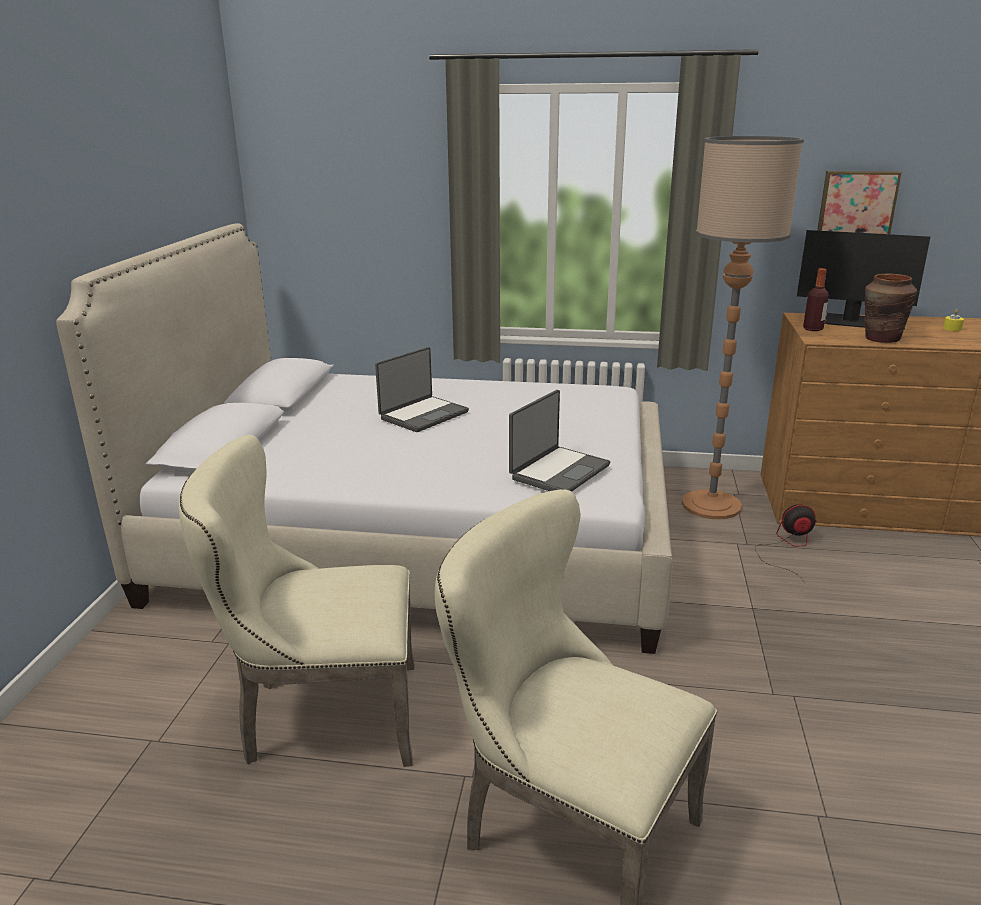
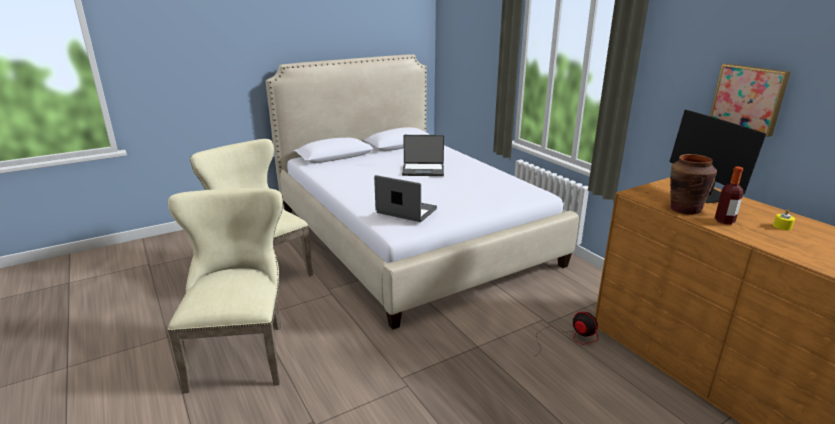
camera: 50 degrees right, 0 degrees up
(558, 471) = (405, 211): laptop -> laptop turned 150 degrees counterclockwise
(711, 505) = (575, 296): floor lamp -> none
(813, 329) = (655, 188): bottle -> bottle (724, 221)

